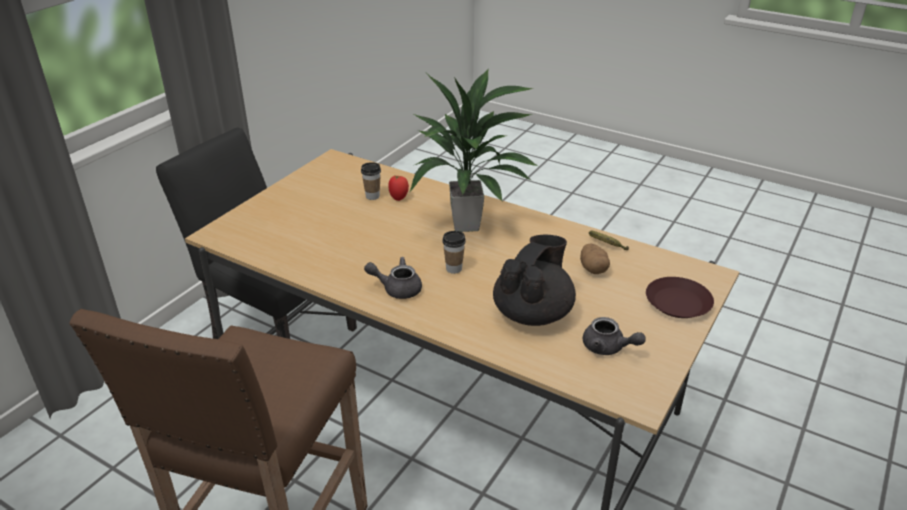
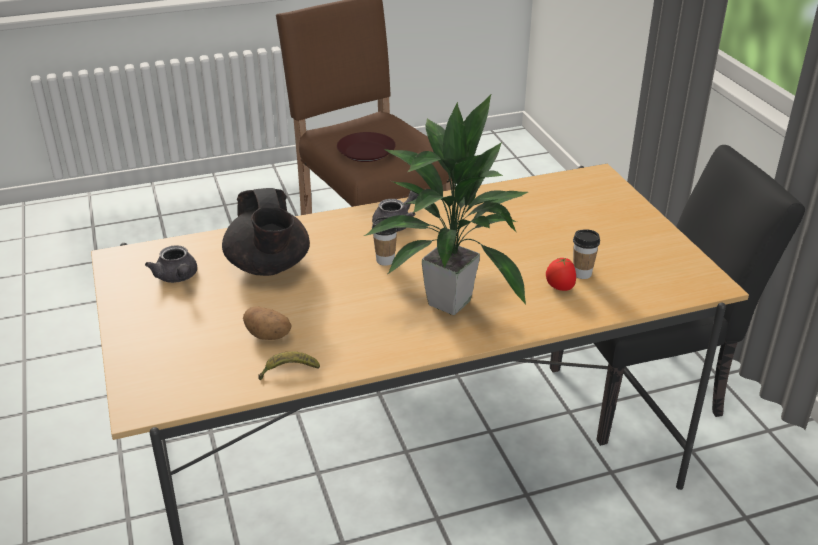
camera: 130 degrees right, 0 degrees up
(608, 348) = (177, 278): grey teapot -> grey teapot turned 105 degrees counterclockwise
(677, 303) = (151, 350): brown plate -> brown plate (366, 152)

